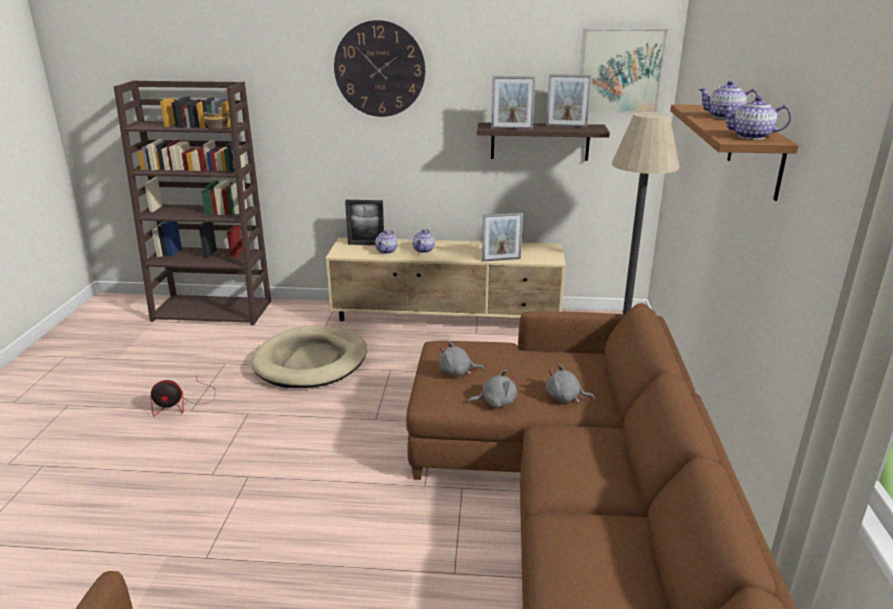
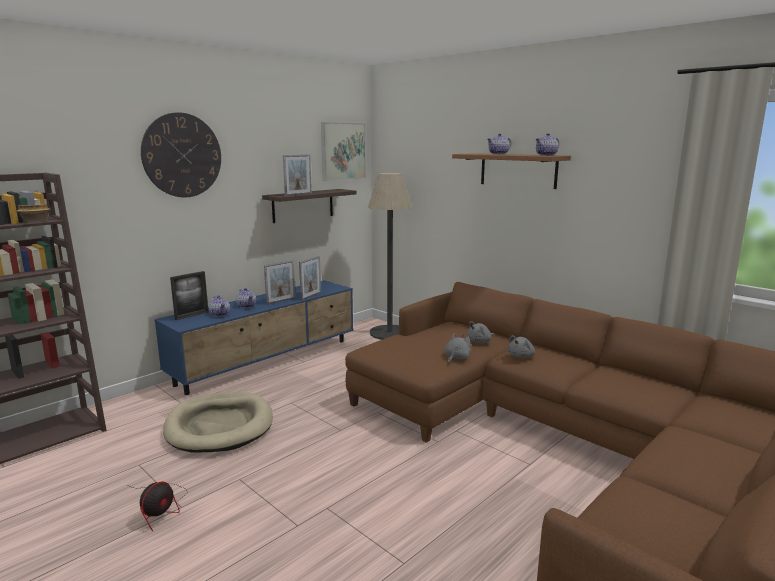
camera: 50 degrees left, 10 degrees down
(447, 318) = (268, 361): beige tv stand -> blue tv stand
(457, 372) = (408, 355): grey plush toy -> grey plush toy (521, 356)
(566, 126) = (323, 191): picture frame -> picture frame (281, 301)

